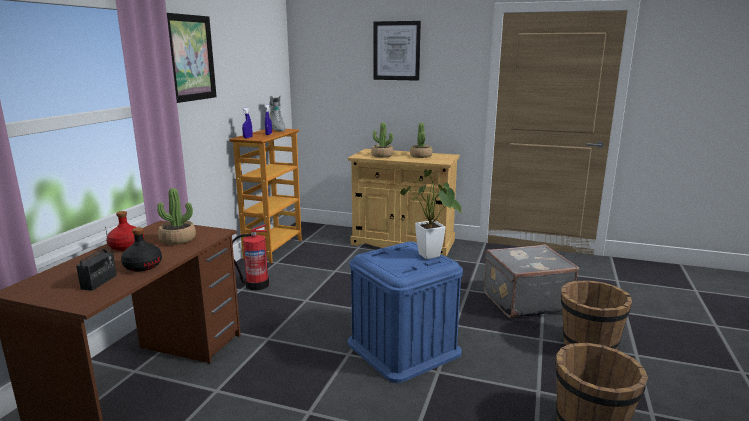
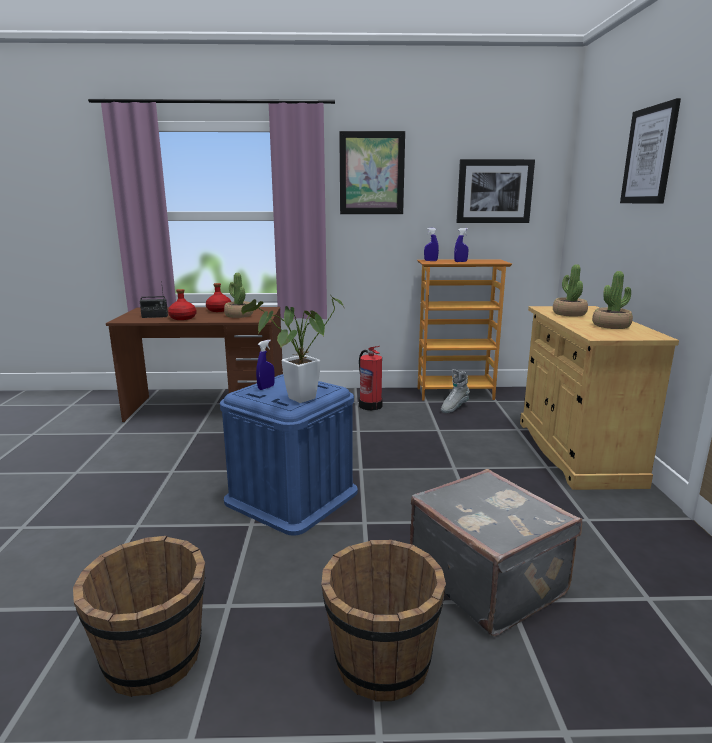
camera: 70 degrees right, 0 degrees up
(142, 266) = (183, 318): black bottle -> red bottle
(260, 71) = (494, 191): none -> picture
(277, 129) = (492, 260): grey boot -> grey boot (454, 408)
(393, 264) = (266, 387): none -> blue spray bottle

